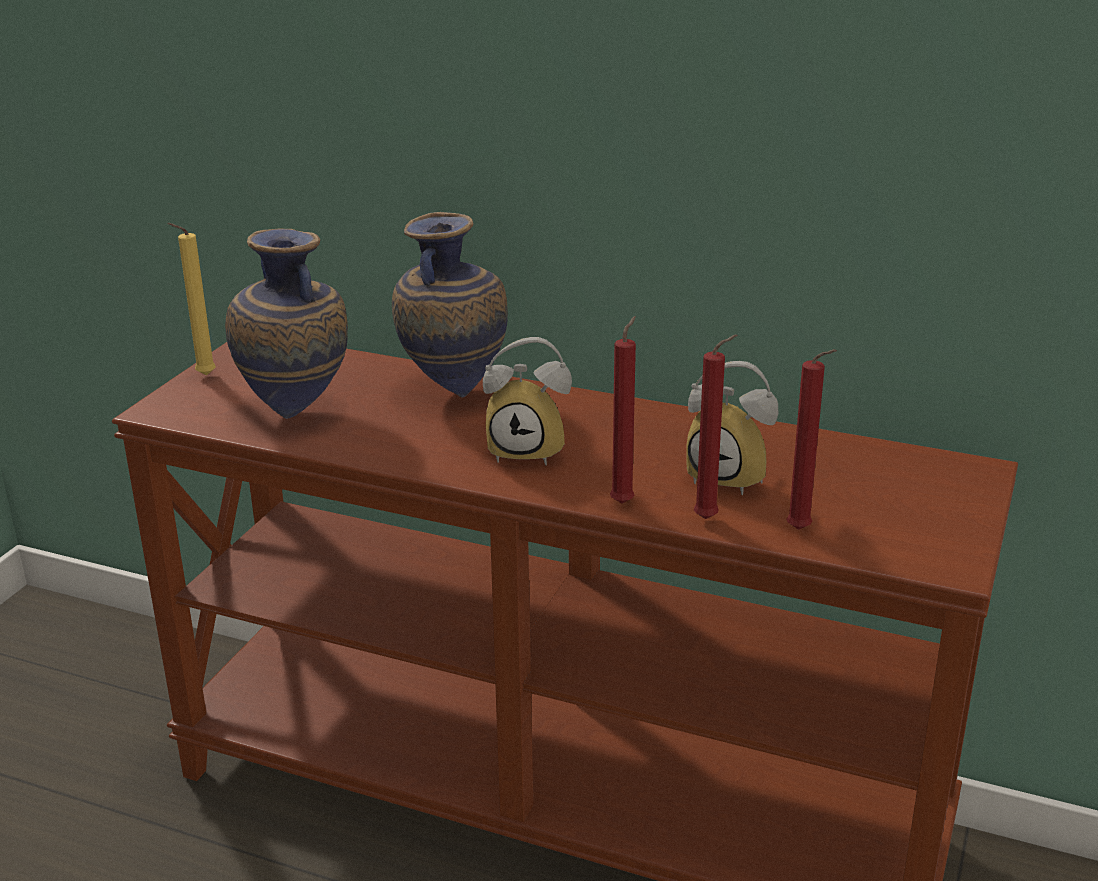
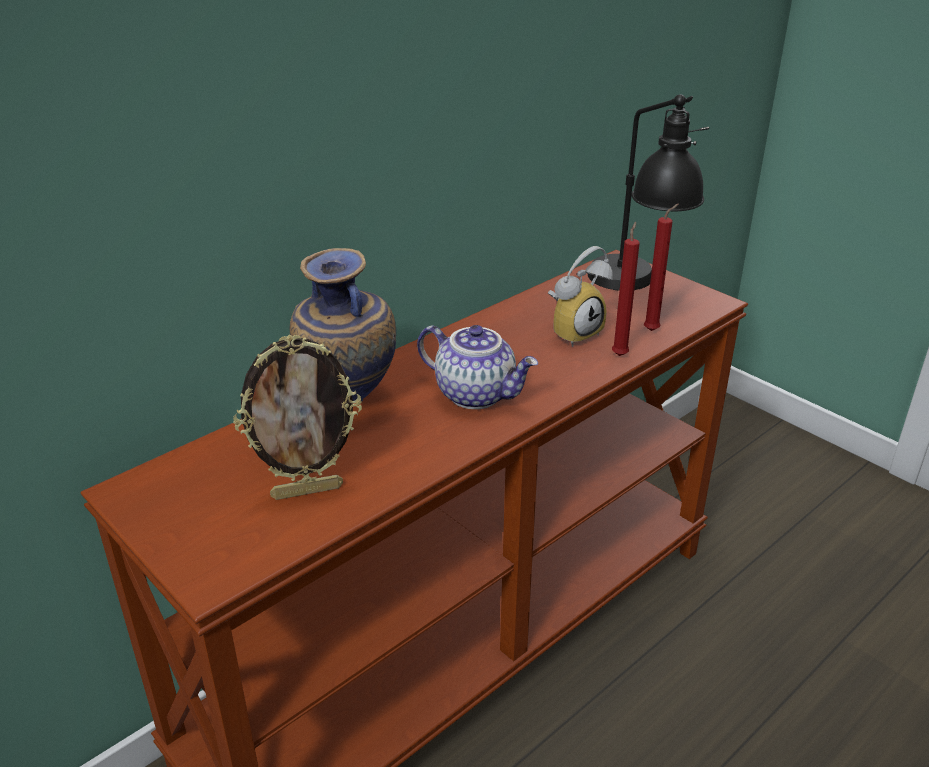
camera: 65 degrees left, 5 degrees up
(203, 376) = (164, 536): yellow candle -> none
(298, 412) = (307, 490): vase -> picture frame
(530, 450) = (477, 394): alarm clock -> teapot
(624, 501) = (578, 377): red candle -> none
(915, 498) = (638, 287): none -> black table lamp

